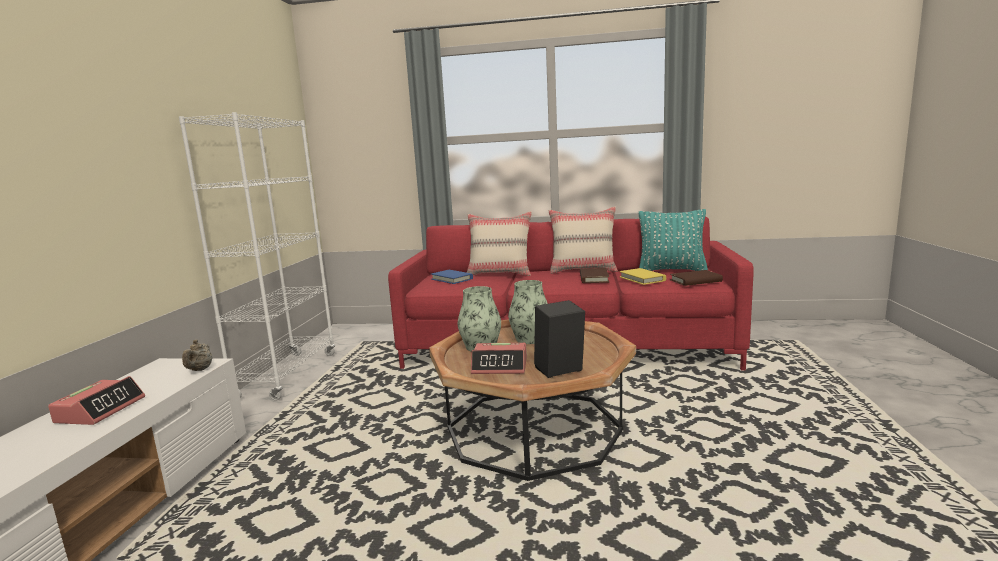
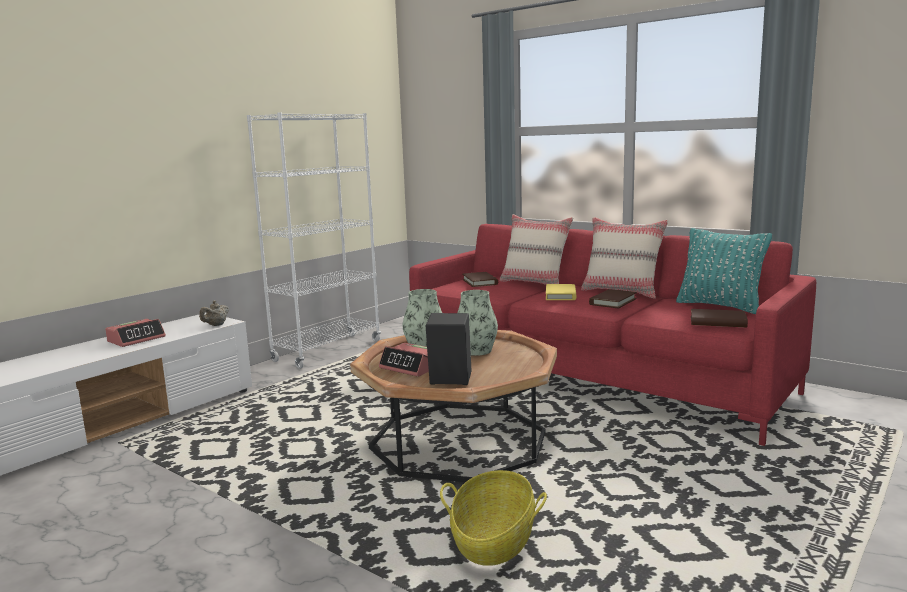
camera: 30 degrees right, 0 degrees up
(452, 279) = (480, 282): blue book -> brown book
(642, 279) = (662, 310): yellow book -> yellow book (560, 295)
(689, 513) = (493, 541): none -> basket

